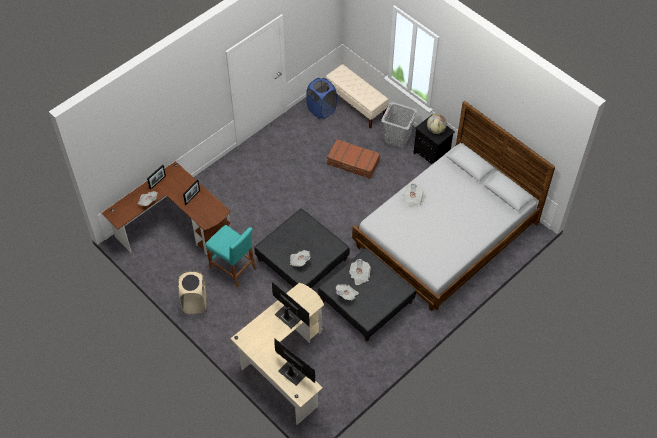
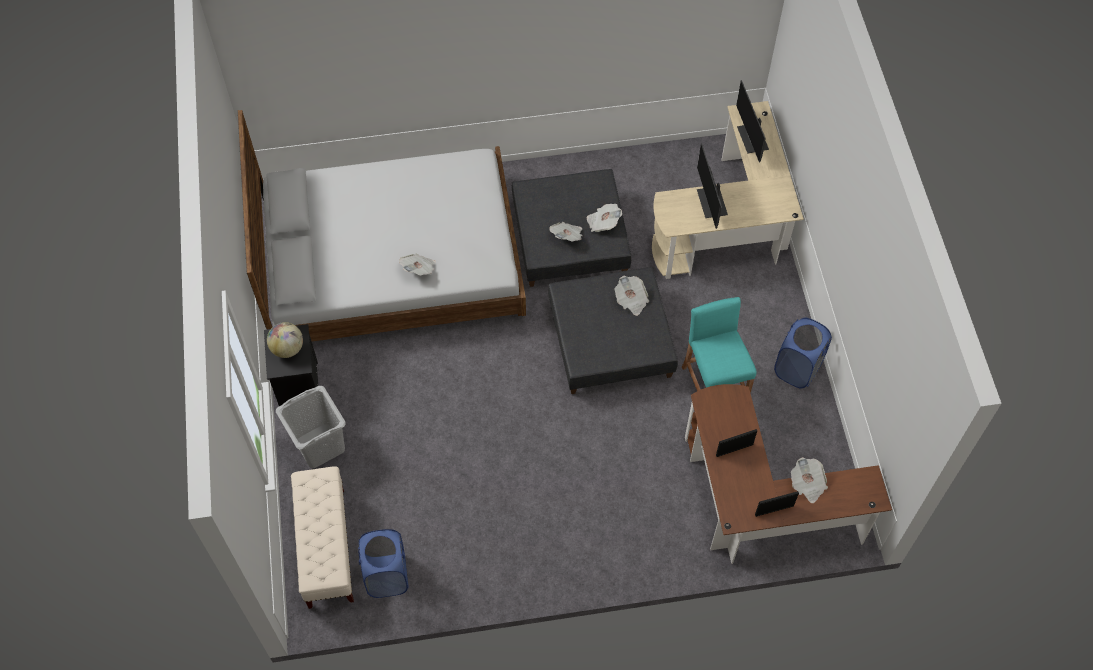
camera: 145 degrees left, 5 degrees up
(194, 303) = (797, 368): beige laundry basket -> blue laundry basket
(353, 163) = (420, 445): brown suitcase -> none

